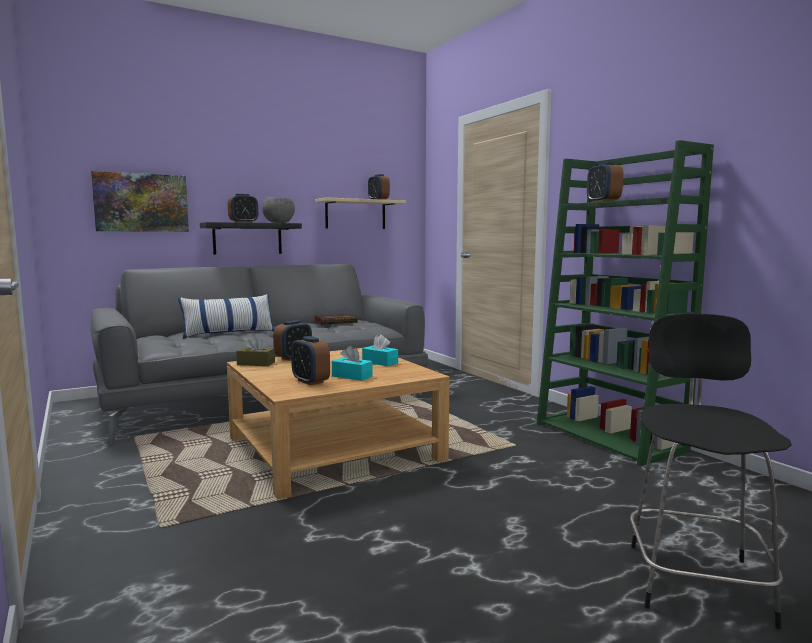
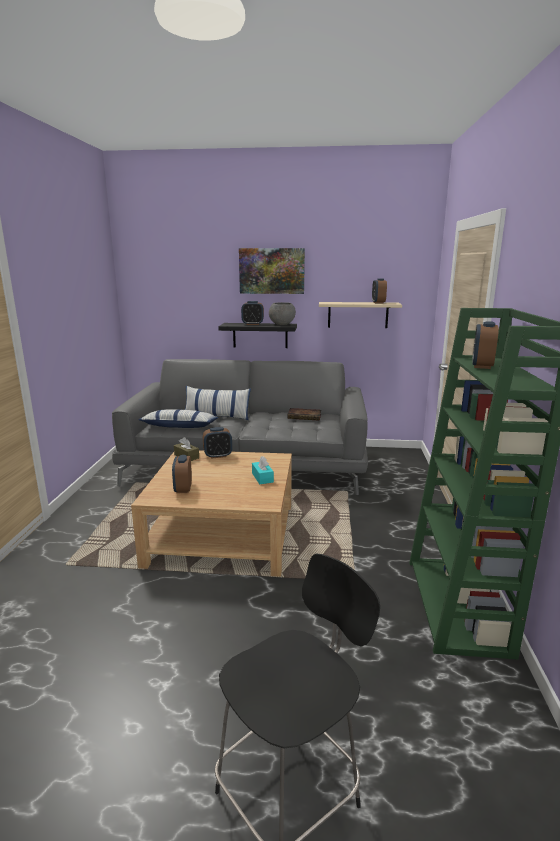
camera: 35 degrees right, 10 degrees up
(141, 202) = (184, 308): picture -> picture (272, 271)
(197, 344) = (180, 426): none -> pillow
(352, 376) = (216, 490): turquoise tissue box -> none

